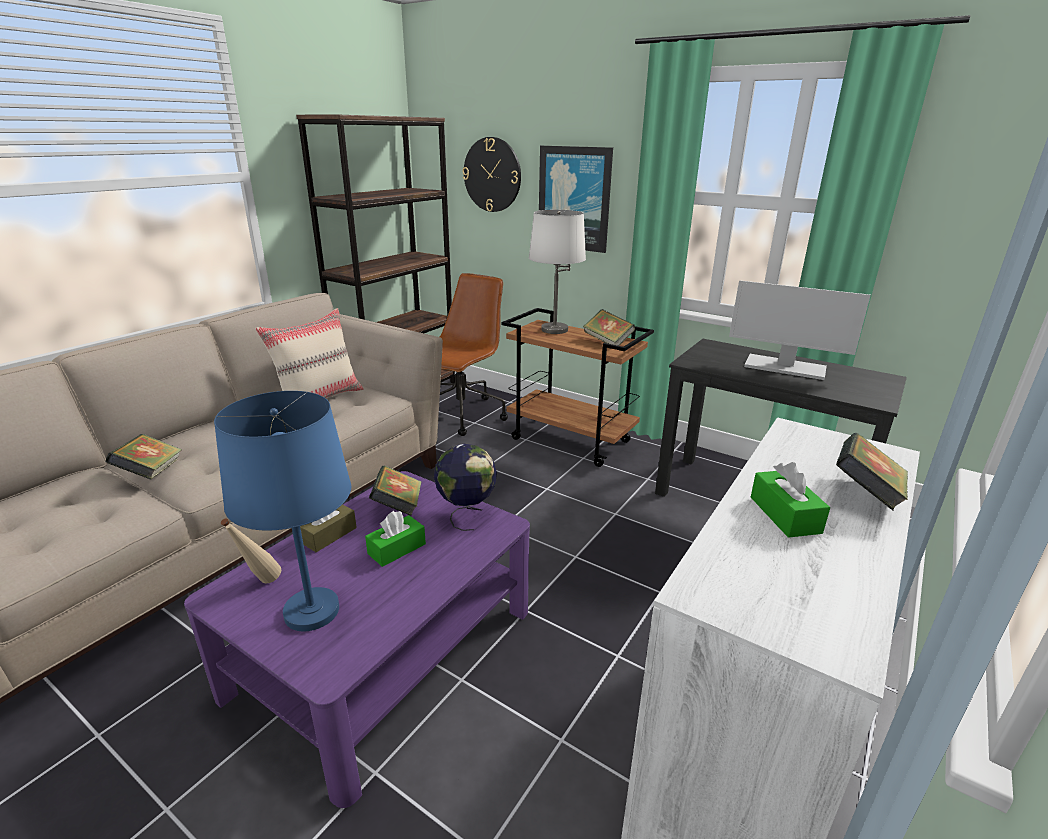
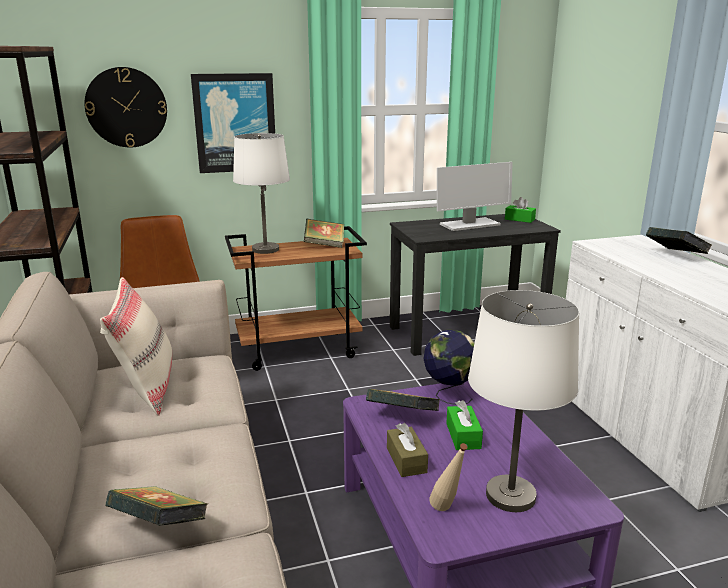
camera: 50 degrees left, 5 degrees down
(312, 612) = (511, 496): blue table lamp -> white table lamp
(785, 515) = (681, 274): green tissue box -> green tissue box (519, 219)

